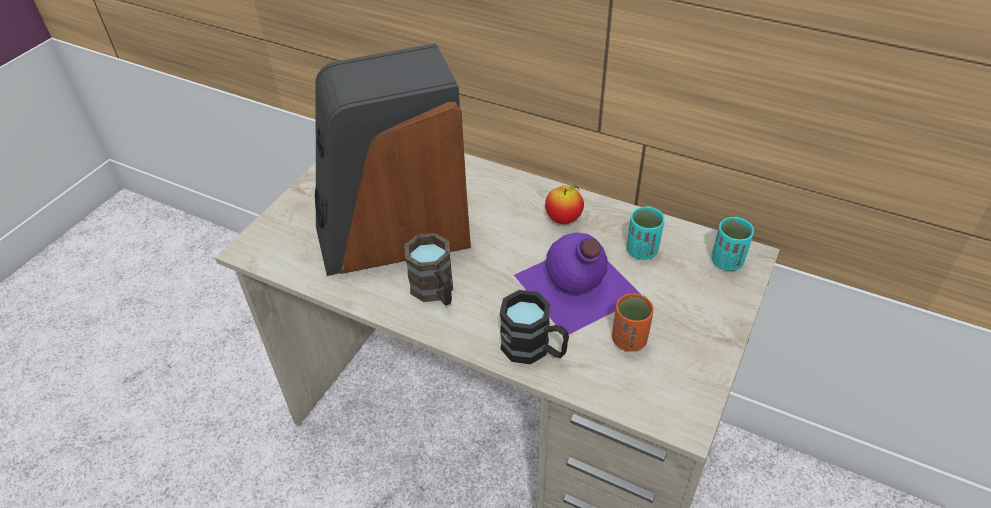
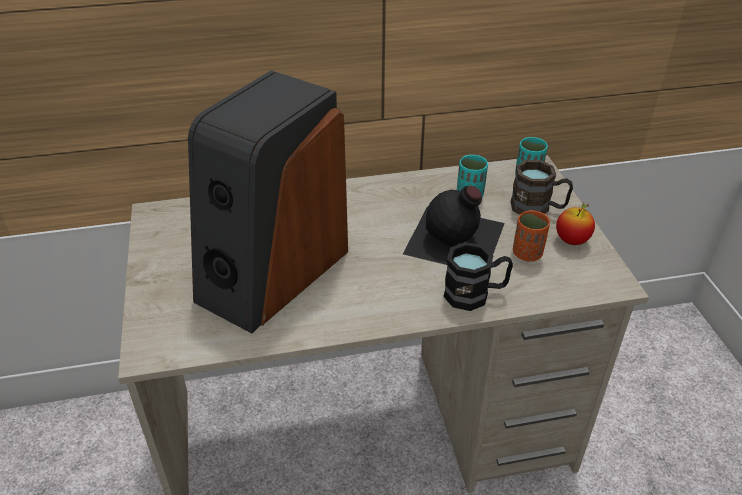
camera: 40 degrees left, 5 degrees down
(436, 292) = (358, 296): brown mug -> brown mug (538, 208)
(563, 219) = (393, 200): apple -> apple (572, 240)
(577, 287) = (456, 239): purple bottle -> black bottle

